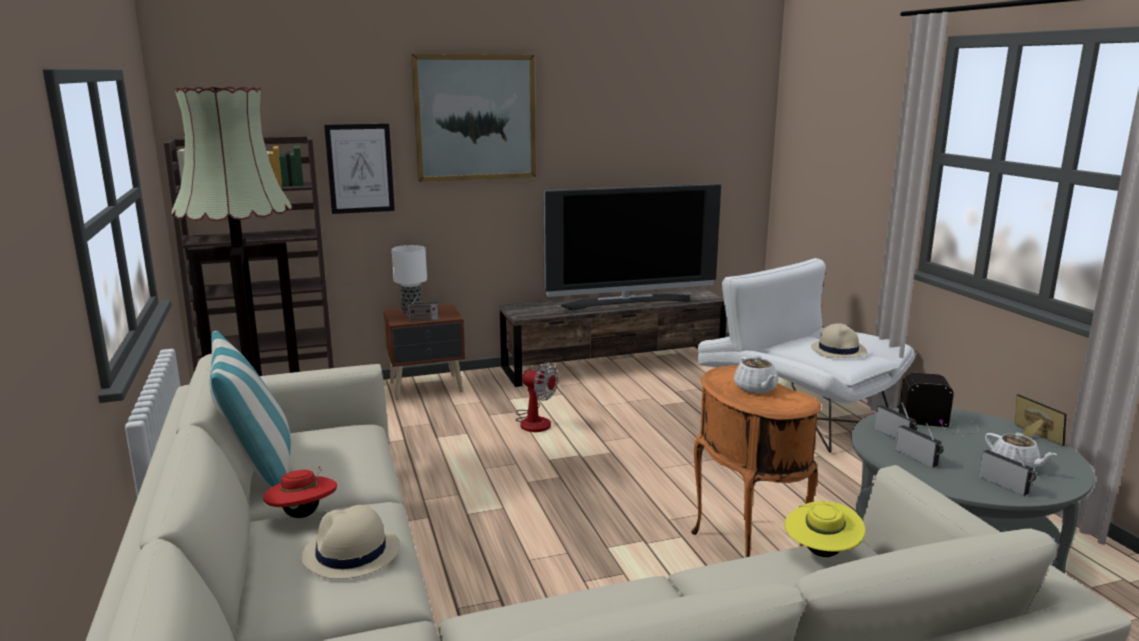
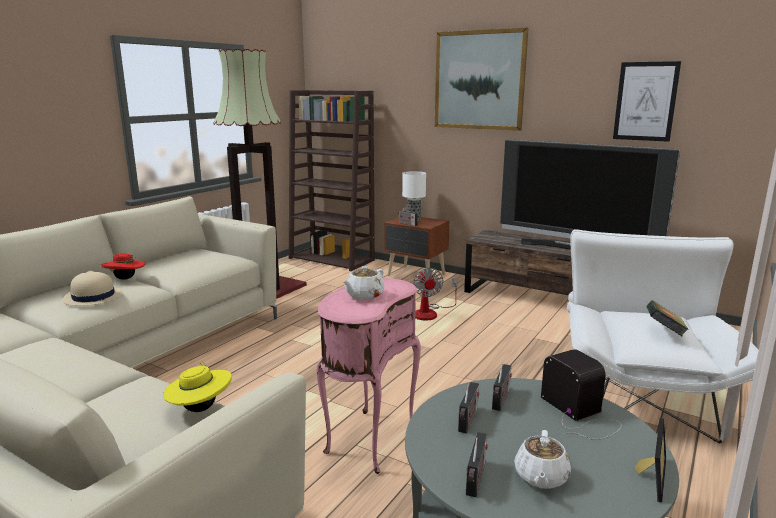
camera: 50 degrees right, 0 degrees up
(258, 470) = (163, 259): pillow -> none
(360, 168) = (402, 114): picture -> picture (645, 101)
(743, 550) = (368, 439): orange side table -> pink side table
(838, 350) = (664, 332): beige hat -> book

